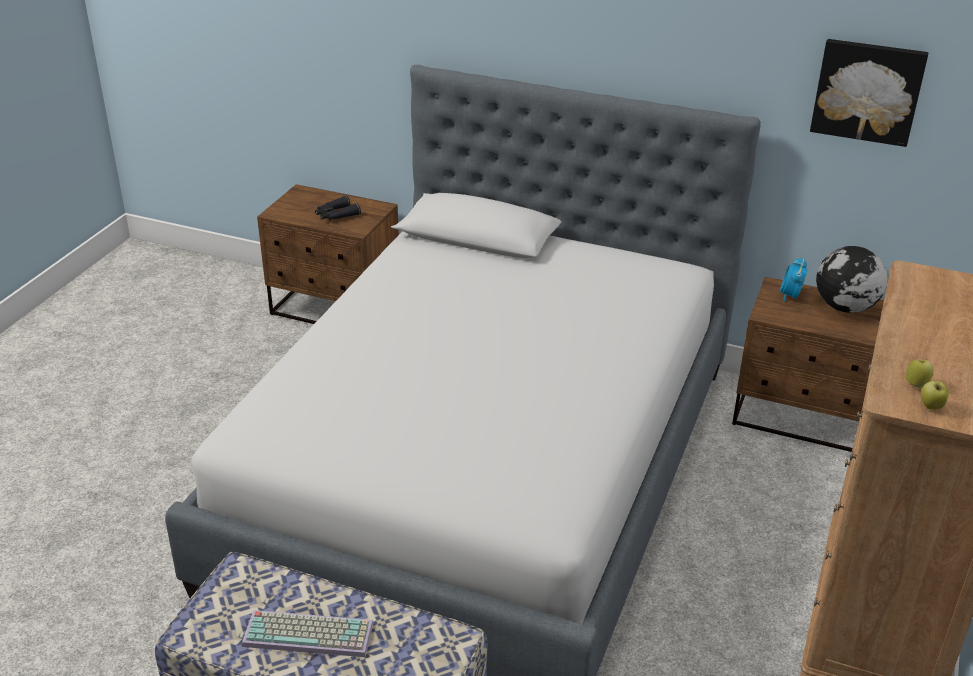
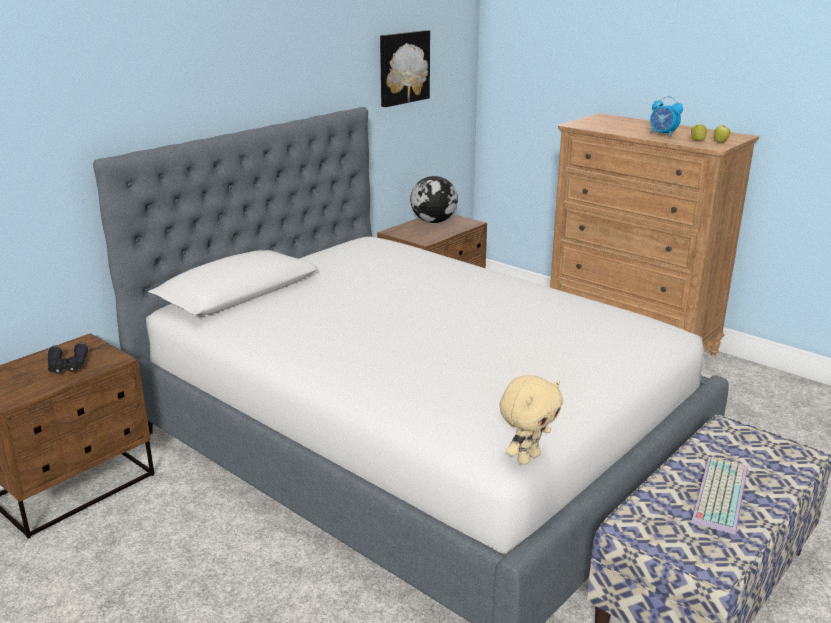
camera: 70 degrees left, 10 degrees down
(232, 456) = (527, 458): none -> beige plush toy
(790, 296) = (408, 231): alarm clock -> alarm clock (663, 134)

